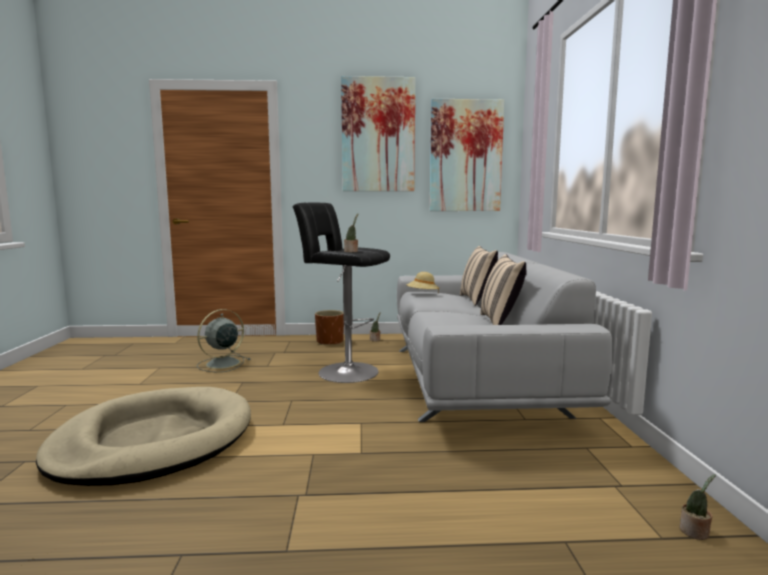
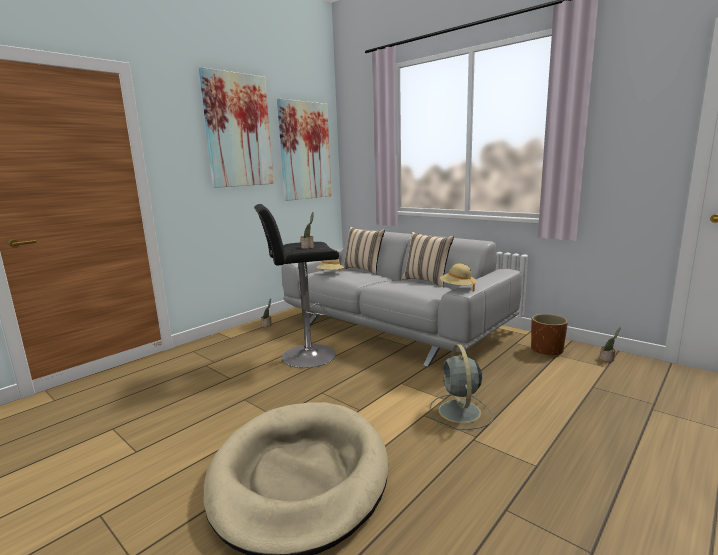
camera: 45 degrees left, 5 degrees up
(221, 364) = (179, 395): grey fan -> grey fan (460, 412)
(330, 342) = (233, 339): brown planter -> brown planter (547, 350)
(451, 324) = (457, 288): none -> beige hat

